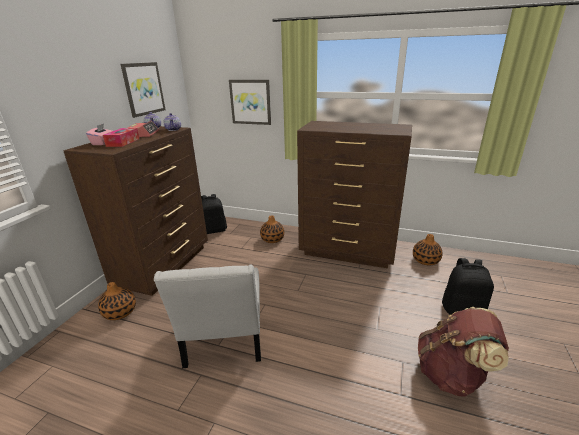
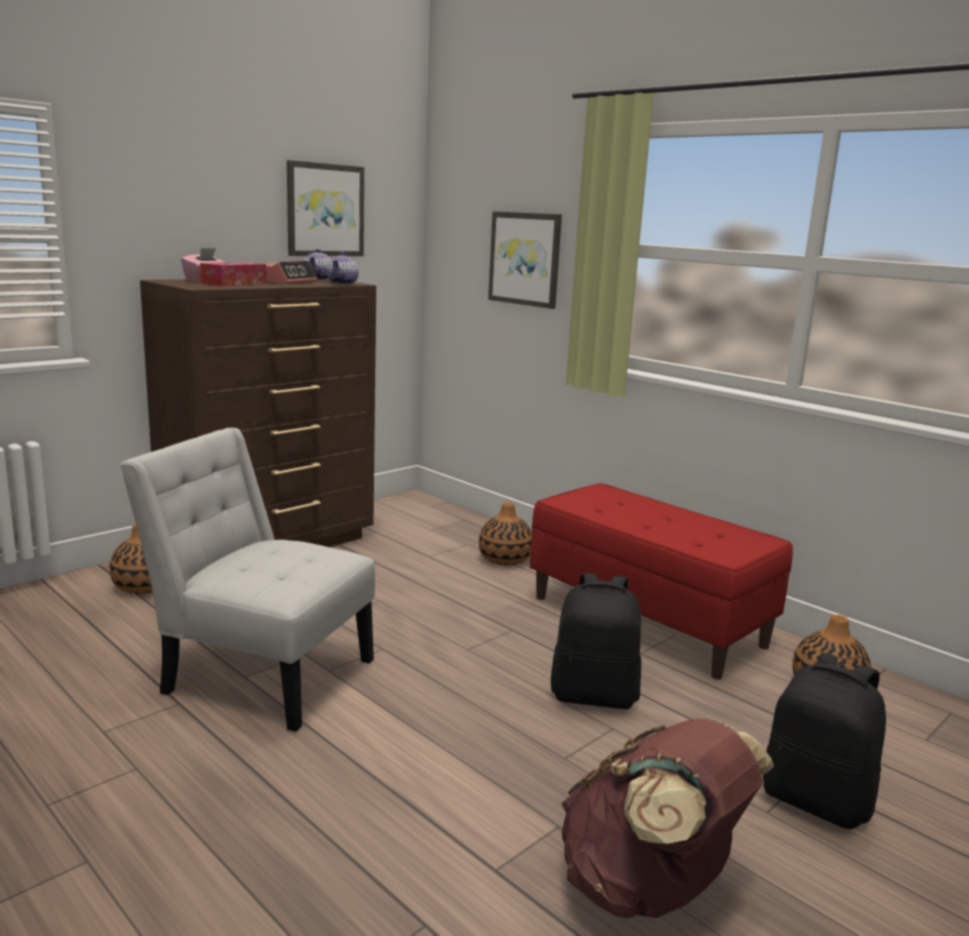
camera: 25 degrees right, 10 degrees down
(214, 230) = (407, 518): black backpack -> black backpack (594, 695)
(224, 340) = (261, 673): white chair -> white chair turned 90 degrees clockwise
(348, 251) = (647, 621): brown dresser -> red bench

